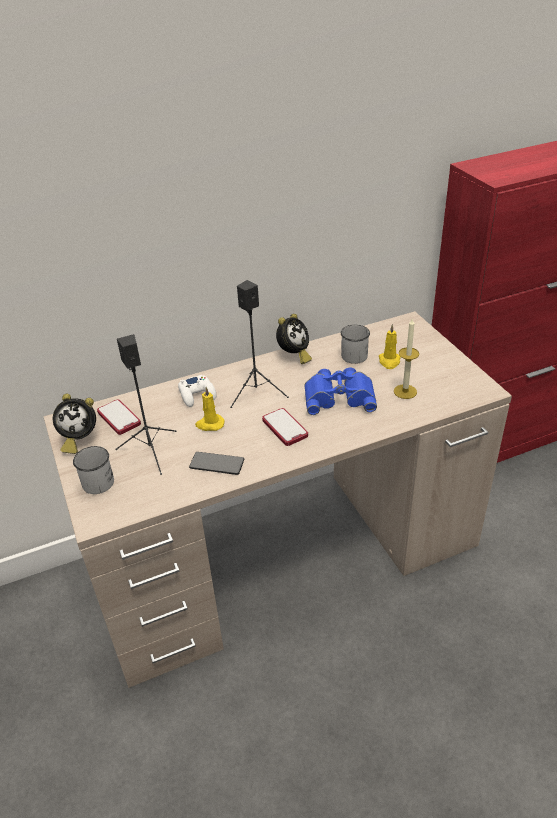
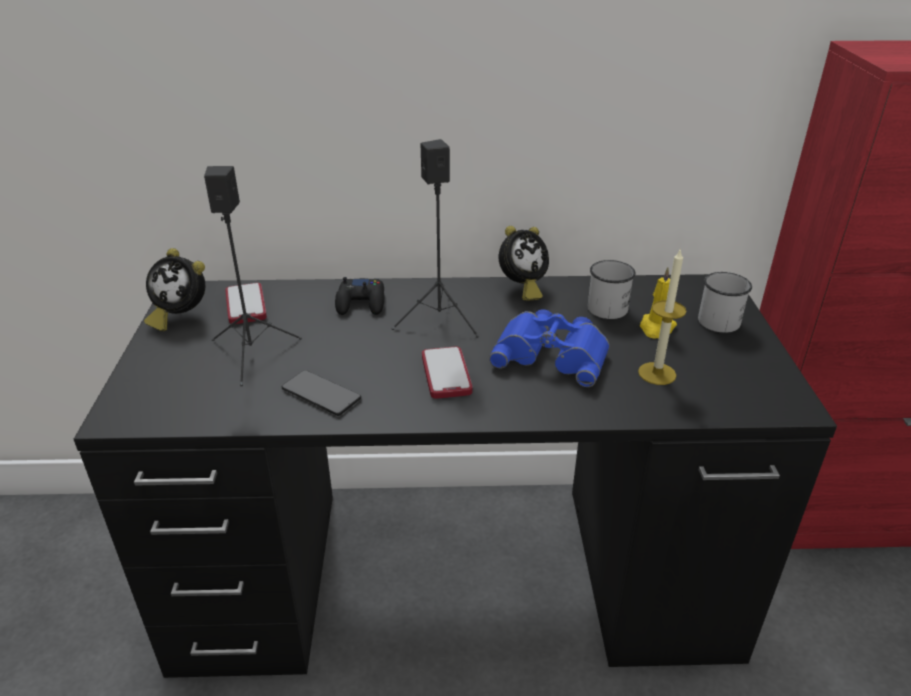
camera: 20 degrees right, 5 degrees down
(98, 479) = (162, 368): white mug -> white mug (717, 318)
(197, 394) = (361, 303): white game controller -> black game controller
(209, 424) = (350, 342): yellow candle -> none
(286, 554) = (457, 574): beige desk -> black desk

